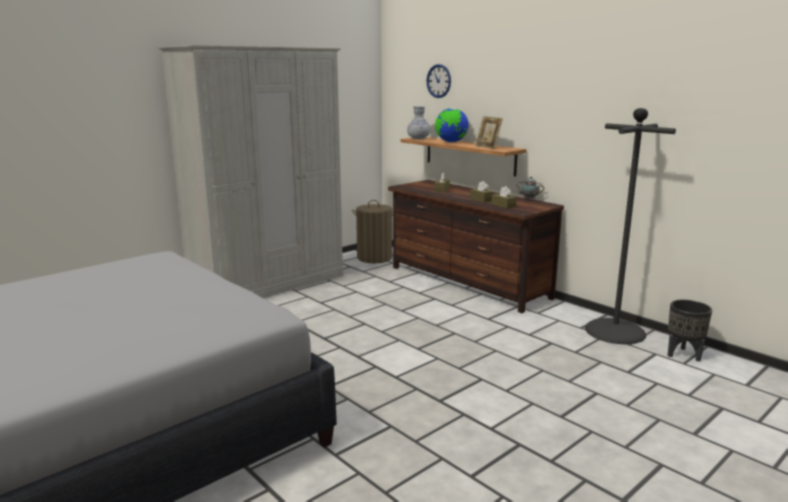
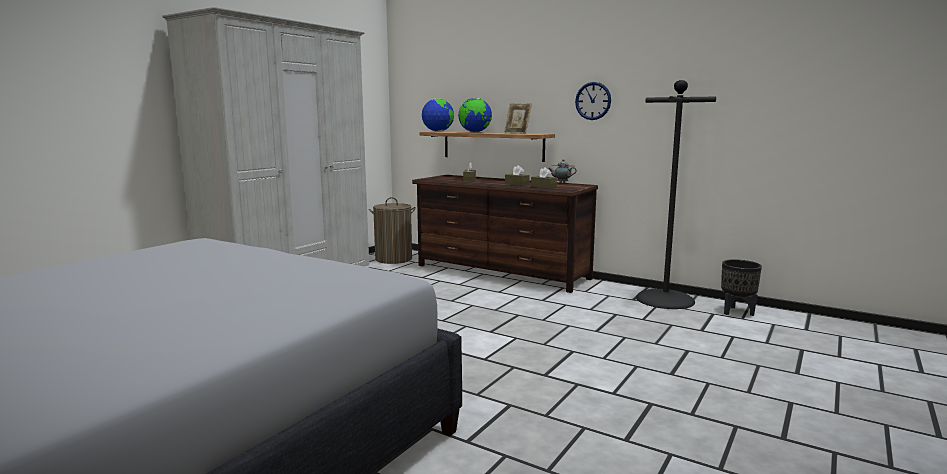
camera: 15 degrees left, 5 degrees down
(418, 138) = (438, 131): vase -> globe
(438, 81) = (455, 74): wall clock -> wall clock (593, 101)

